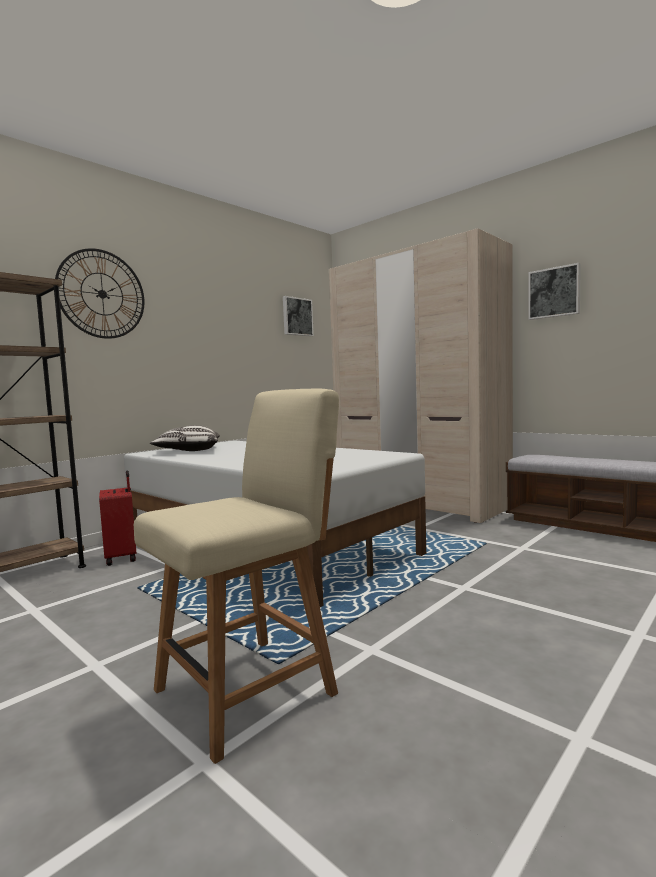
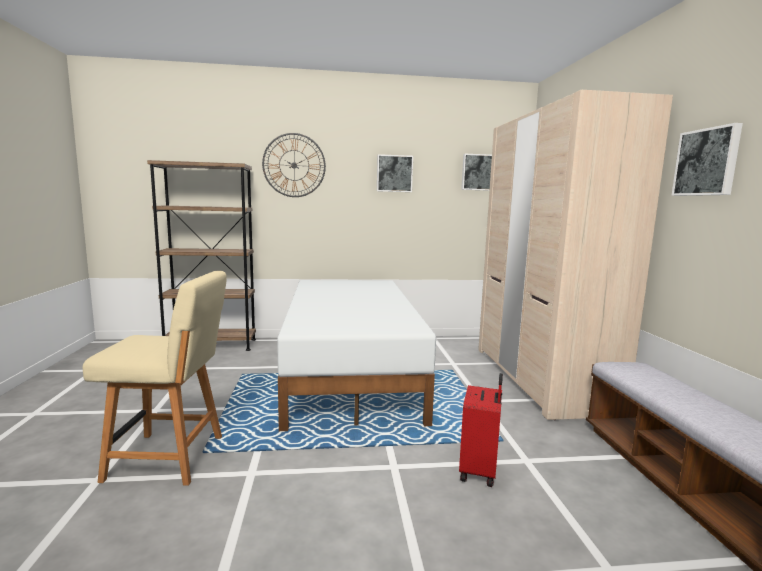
camera: 40 degrees right, 5 degrees up
(122, 557) = (272, 351): red suitcase -> red suitcase (479, 471)
(188, 451) = (330, 286): pillow -> none
(222, 313) = (394, 173): none -> picture

